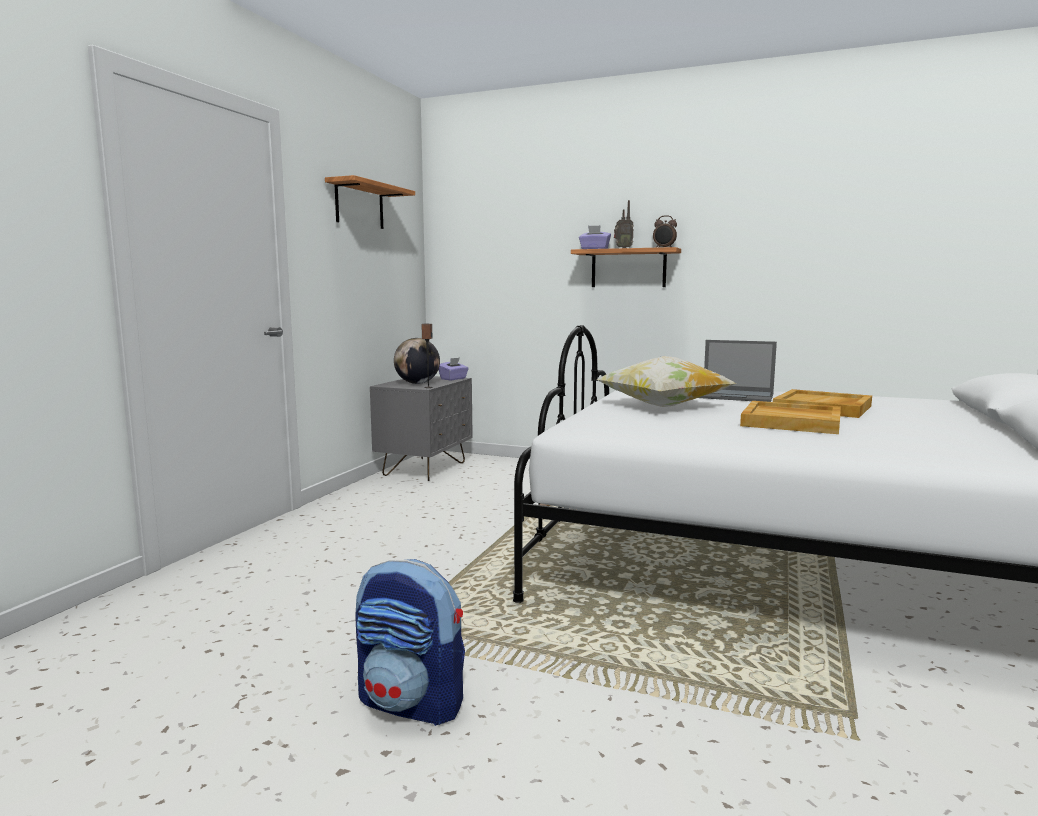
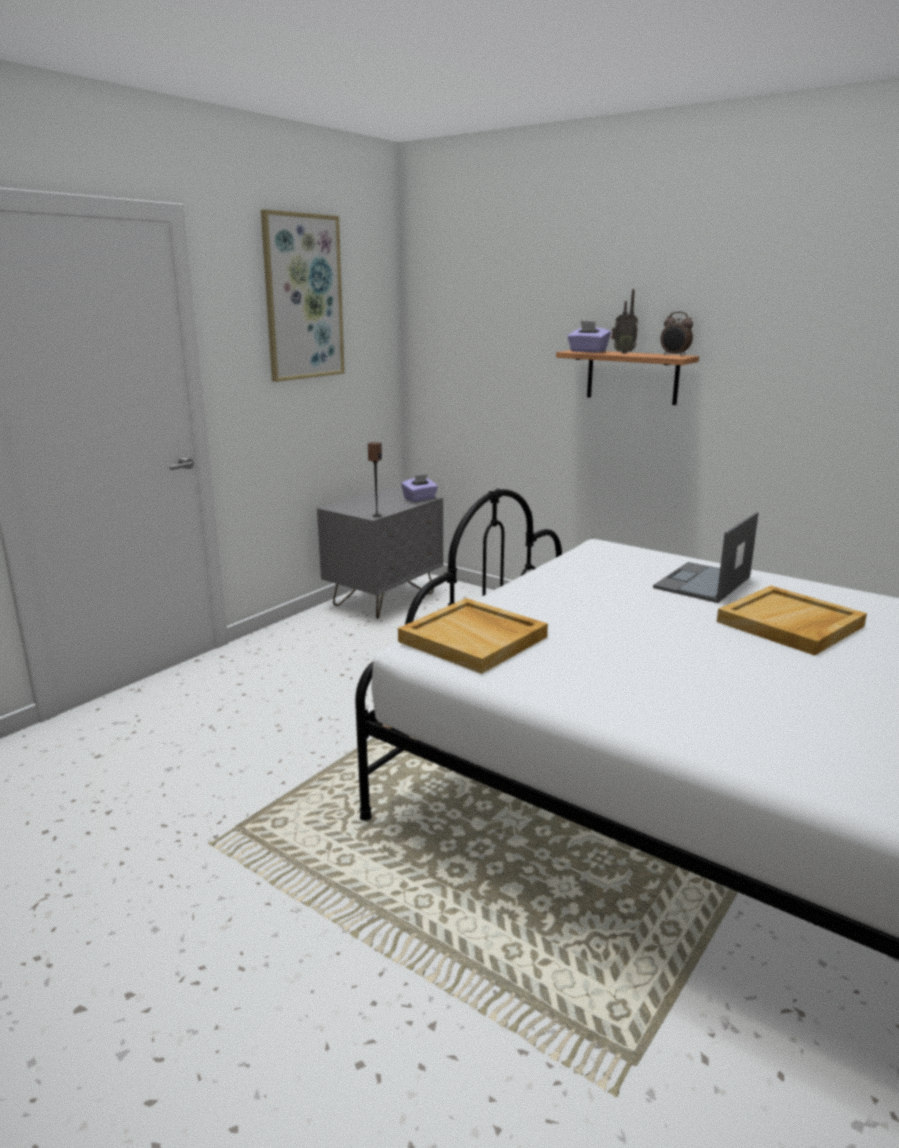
camera: 15 degrees right, 10 degrees up
(359, 205) = (303, 297): shelf -> picture
(412, 703) = (187, 937): backpack -> none
(417, 383) = (372, 506): globe -> none
(663, 406) = (583, 600): pillow -> none
(736, 396) = (702, 583): laptop -> laptop turned 90 degrees clockwise
(792, 422) = (713, 655): beige tray -> beige tray (474, 639)

